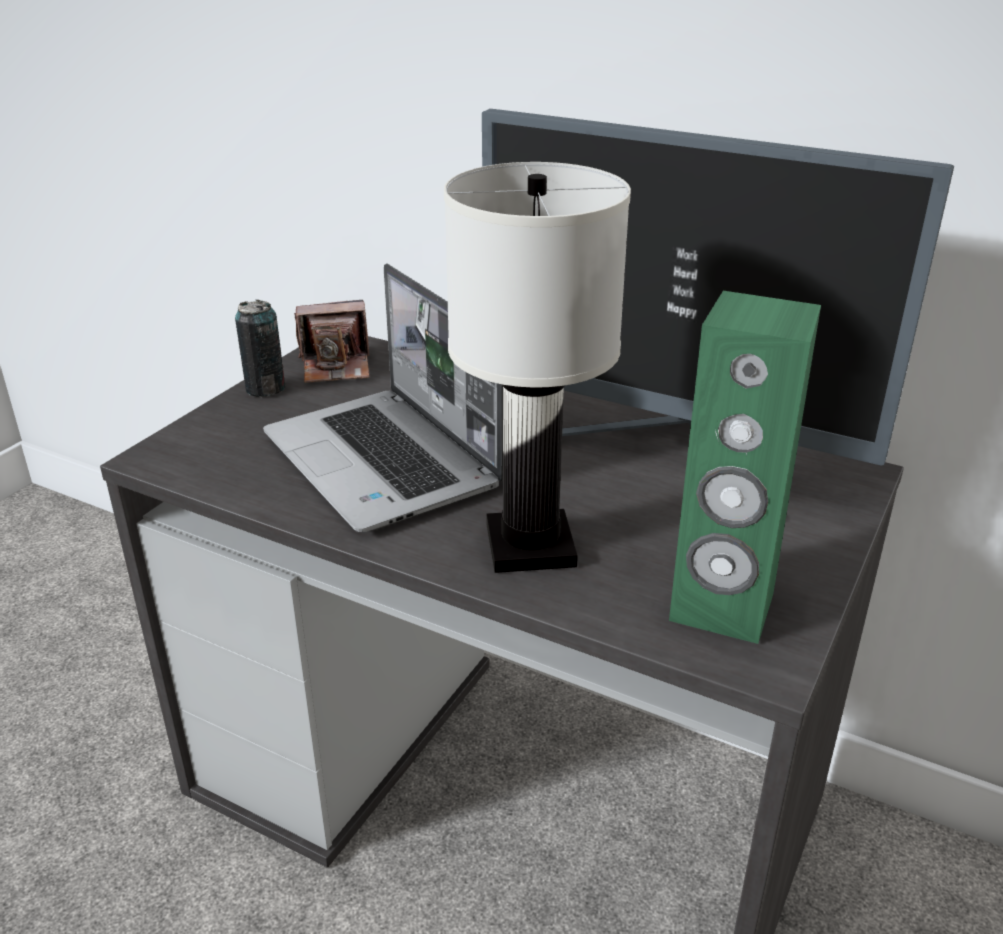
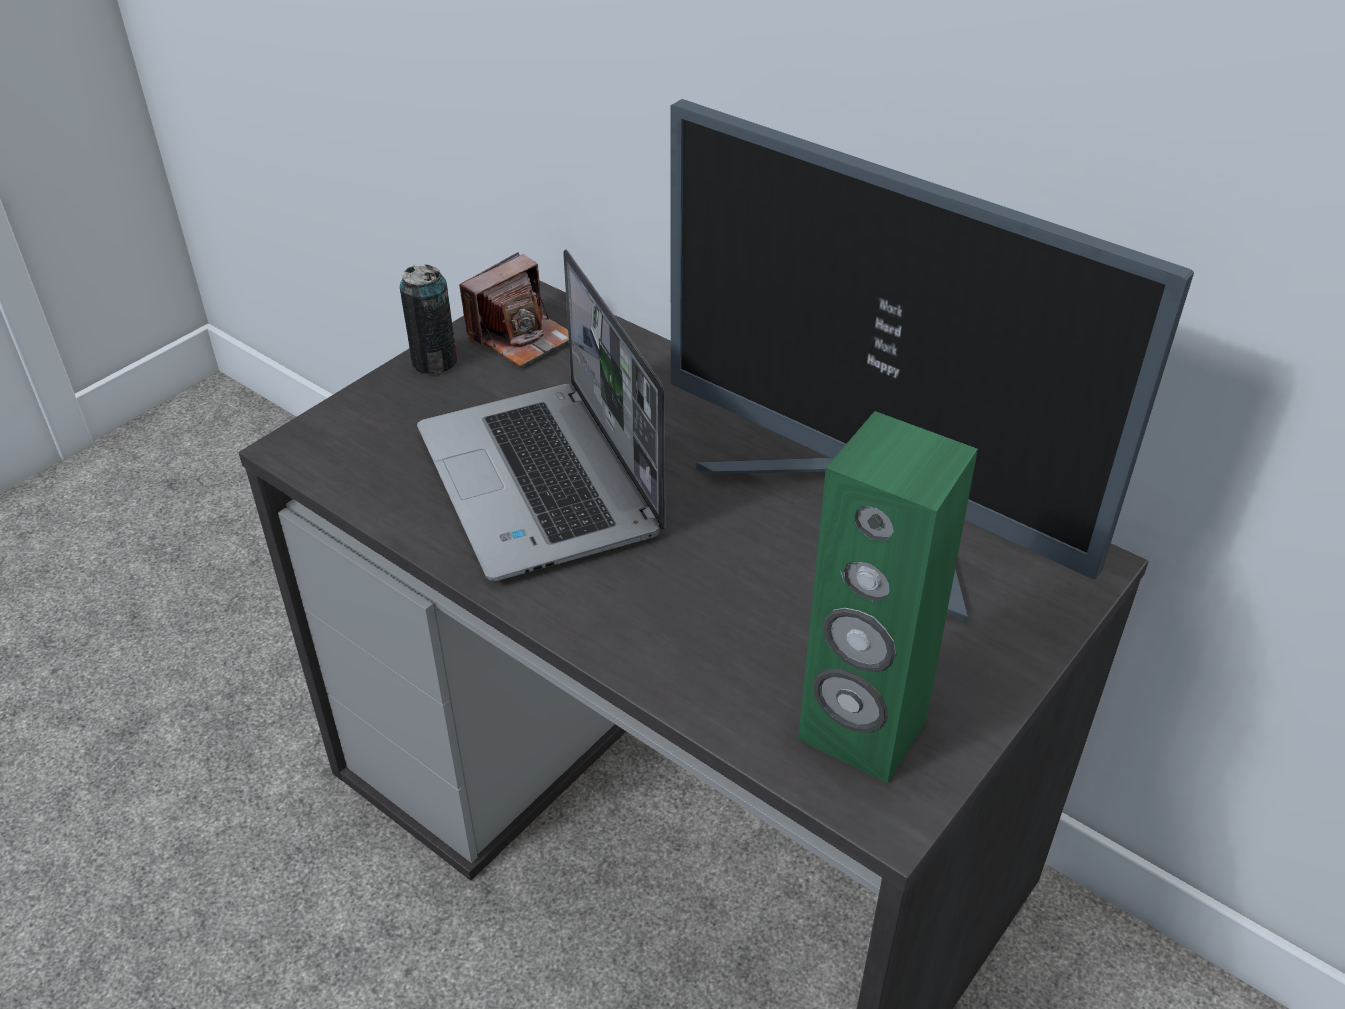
camera: 10 degrees right, 10 degrees up
(336, 366) = (521, 337): camera -> camera turned 45 degrees counterclockwise
(532, 546) = (675, 620): white table lamp -> none

